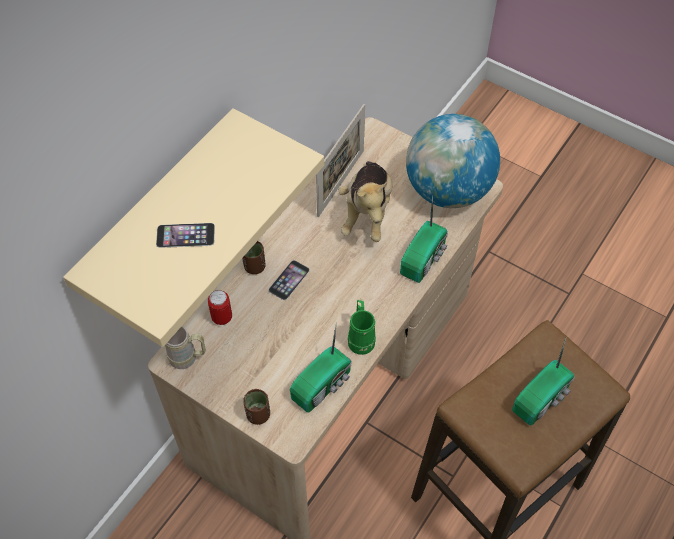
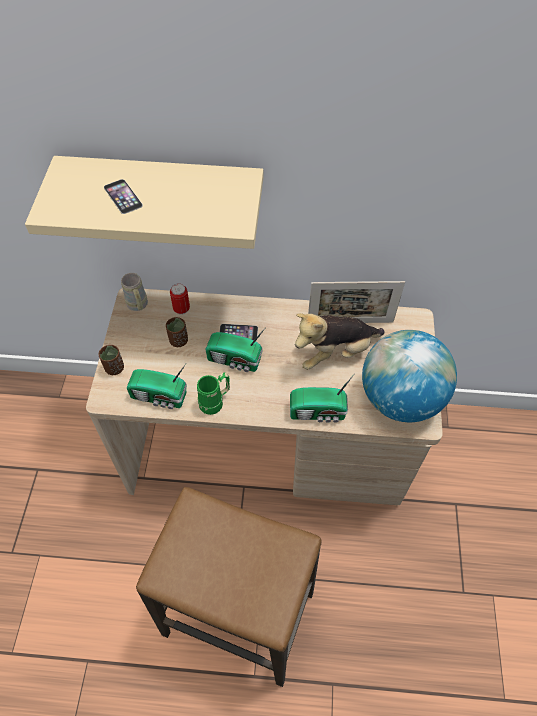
camera: 60 degrees right, 0 degrees up
(254, 266) = (236, 306): brown cup -> brown cup (178, 340)
(543, 398) = (235, 567): radio -> radio (235, 360)

